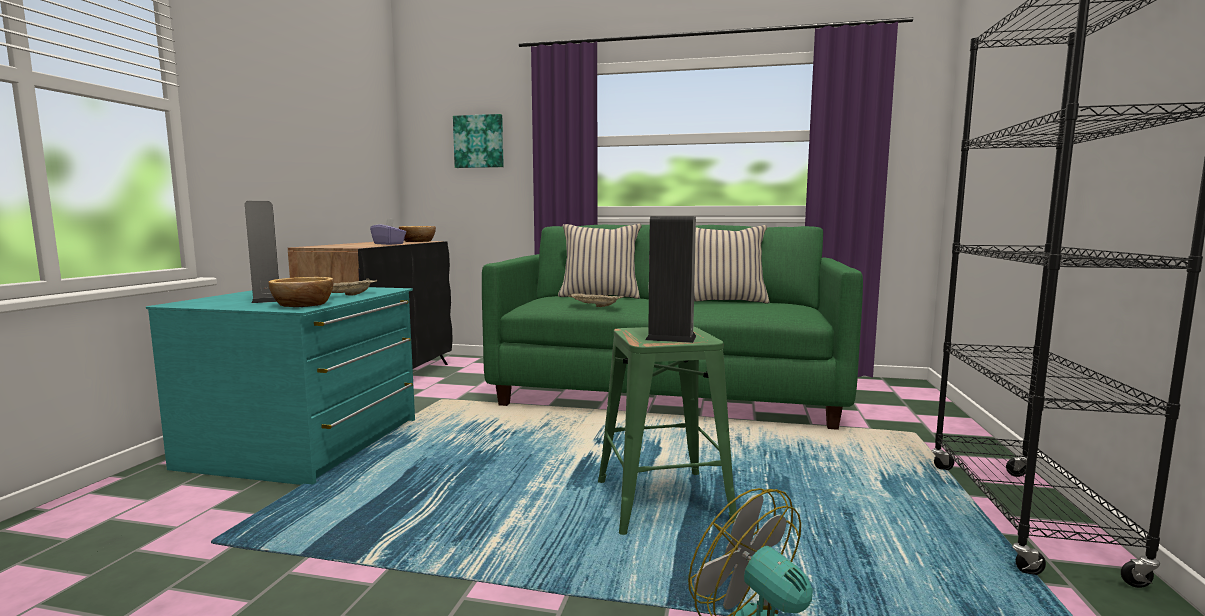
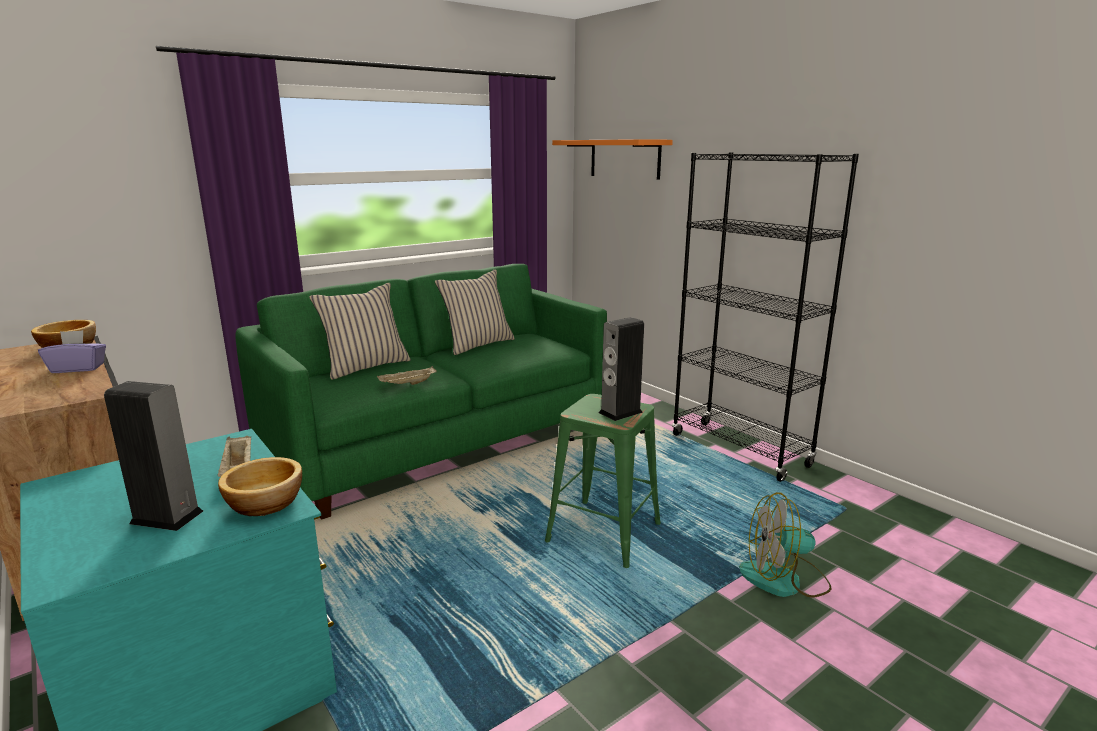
camera: 50 degrees left, 10 degrees up
(479, 141) = (93, 181): picture -> none
(987, 97) = (624, 158): none -> orange shelf

